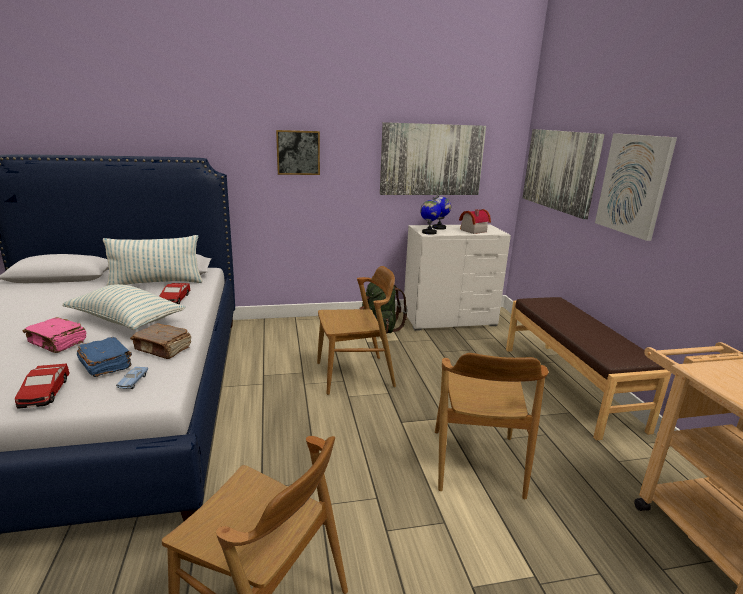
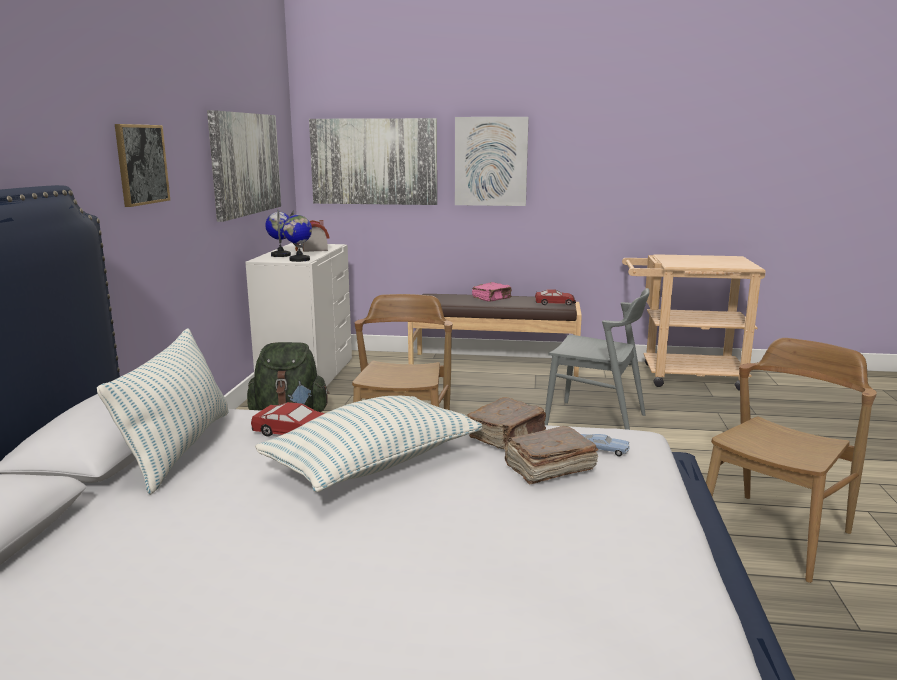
camera: 70 degrees left, 5 degrees down
(44, 392) = (628, 501): toy car -> toy car (555, 303)
(57, 343) = (446, 512): pink book -> pink book (492, 299)
(106, 365) = (548, 468): blue book -> brown book
(476, 463) = (596, 421): brown chair -> grey chair

